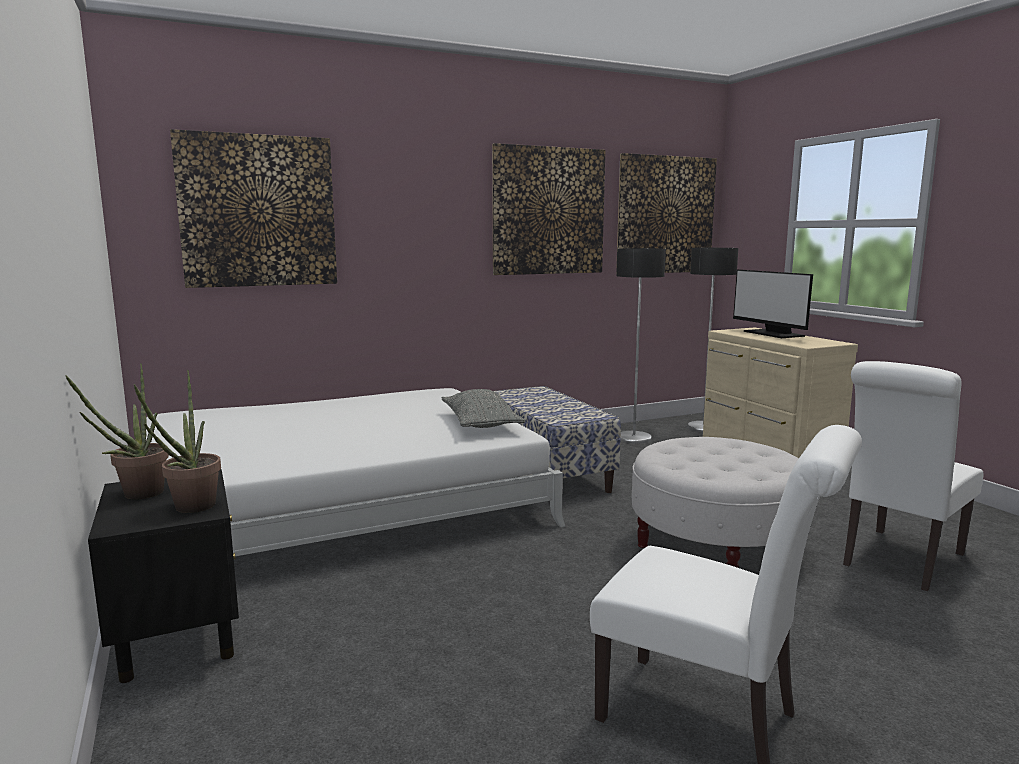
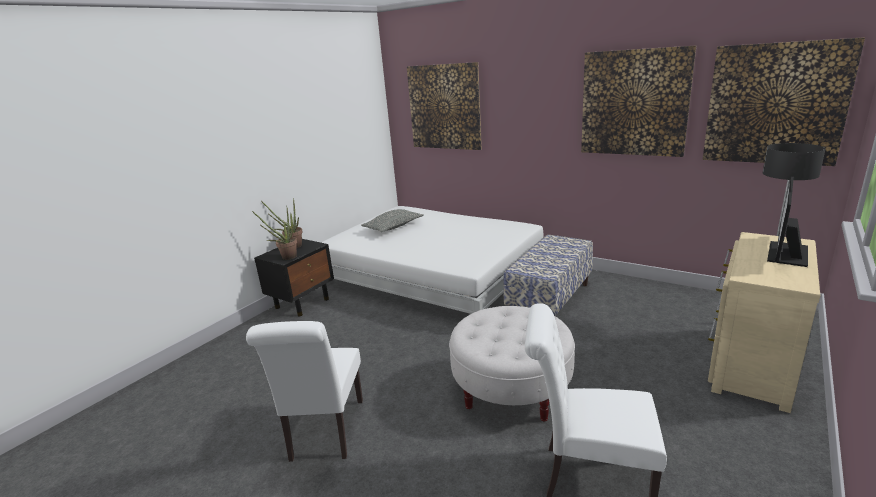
camera: 60 degrees right, 10 degrees up
(480, 423) = (477, 255): grey pillow -> grey pillow (393, 227)
(634, 438) = (671, 303): floor lamp -> none

